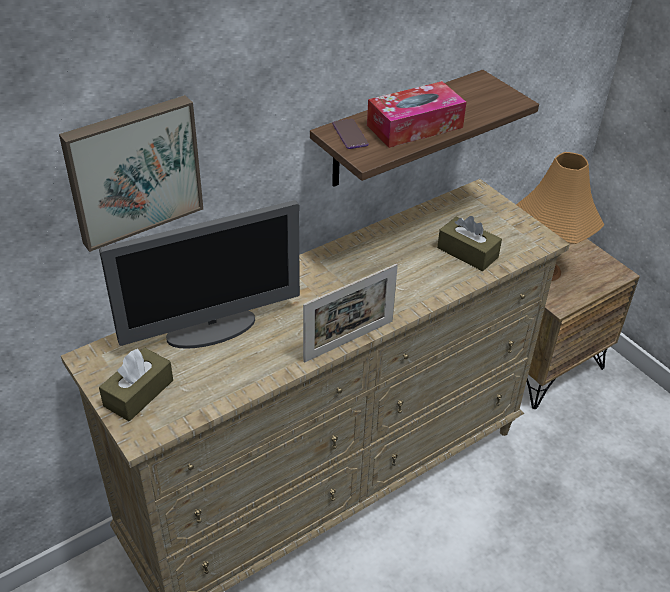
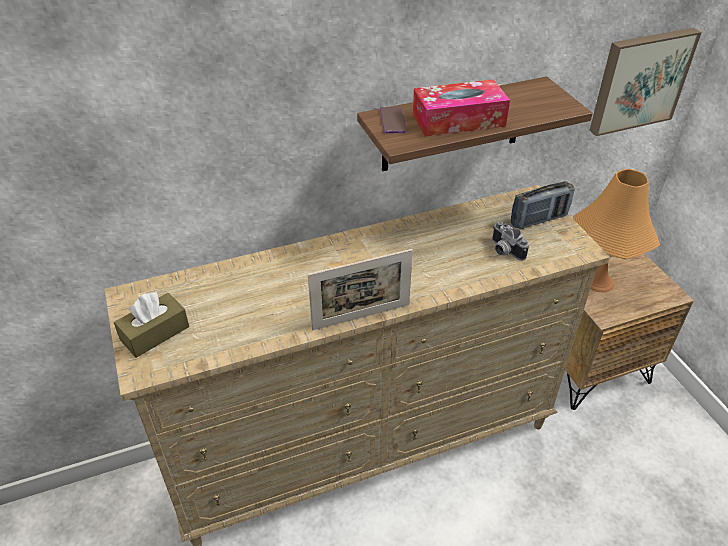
camera: 15 degrees right, 0 degrees up
(133, 170) = (171, 127): picture -> picture (639, 80)
(212, 329) = (241, 286): monitor -> none
(467, 252) = (504, 251): brown tissue box -> camera
(491, 216) = (539, 220): none -> radio

